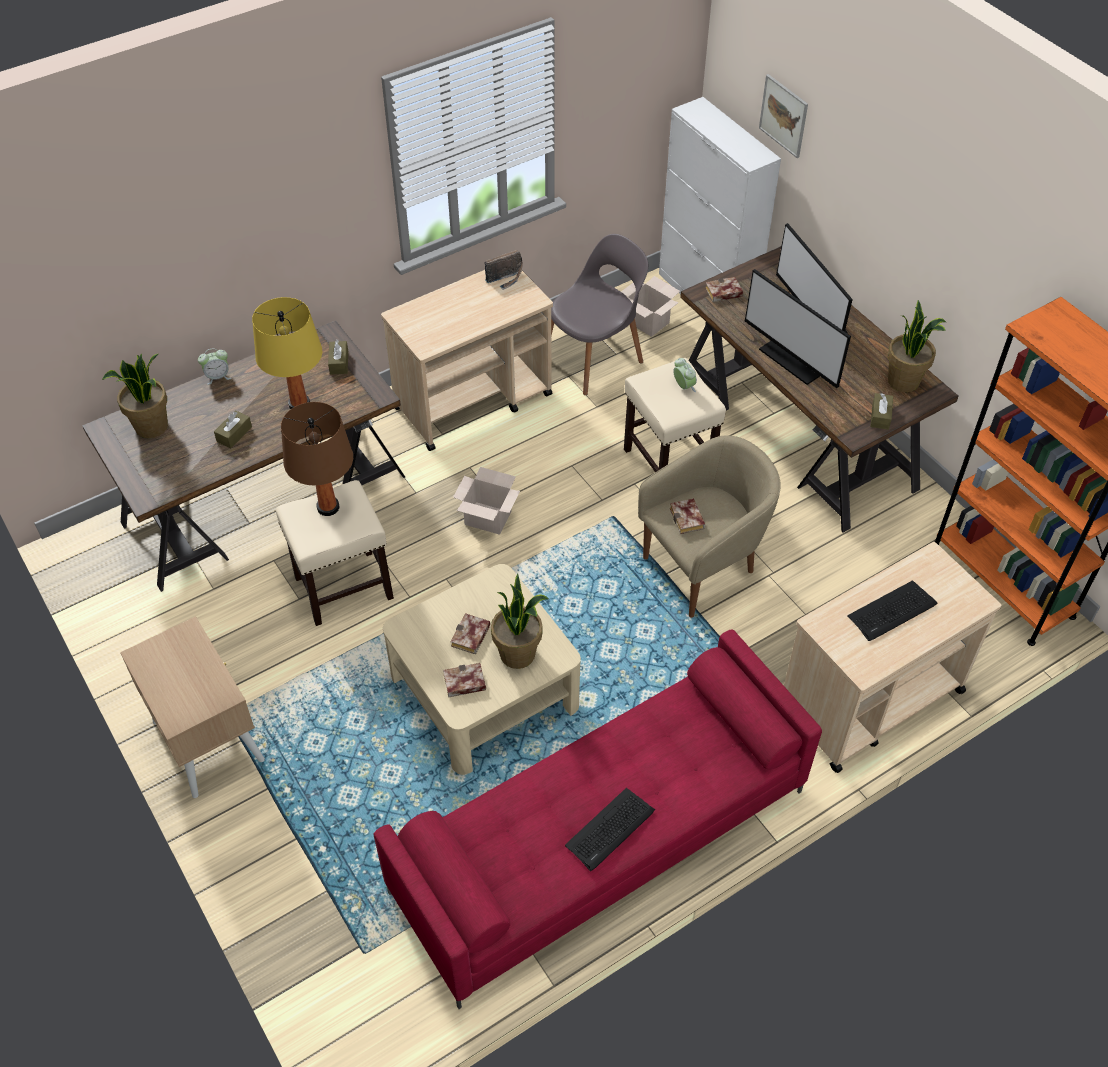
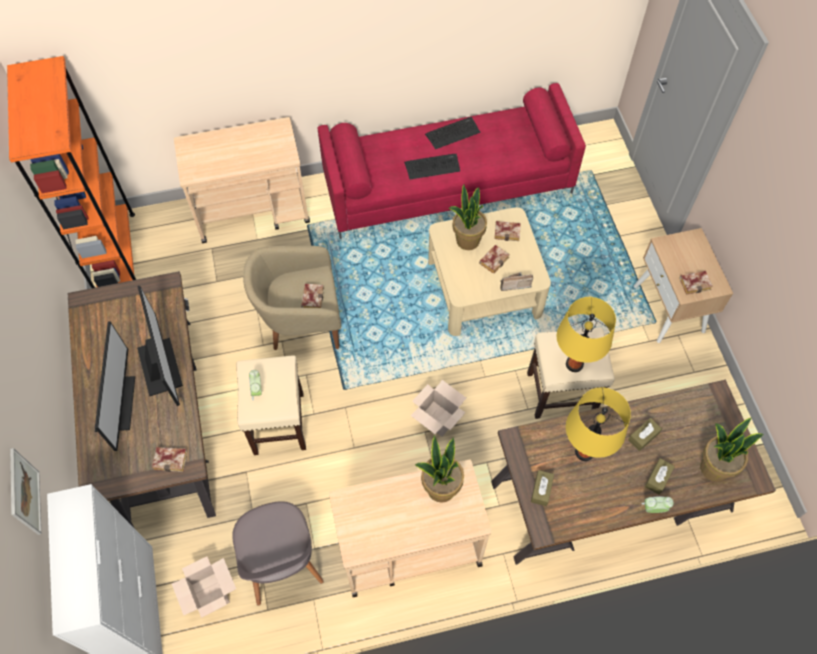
camera: 160 degrees left, 10 degrees up
(175, 650) = (695, 283): none -> book
(328, 507) = (574, 364): brown table lamp -> yellow table lamp
(507, 279) = (359, 538): radio -> radio (513, 284)
(595, 358) = (281, 562): grey chair -> grey chair turned 90 degrees counterclockwise
(880, 416) = (137, 293): brown tissue box -> brown tissue box (658, 478)
(892, 611) = (240, 152): keyboard -> keyboard (432, 166)
(904, 381) = (95, 317): potted plant -> potted plant (440, 488)

